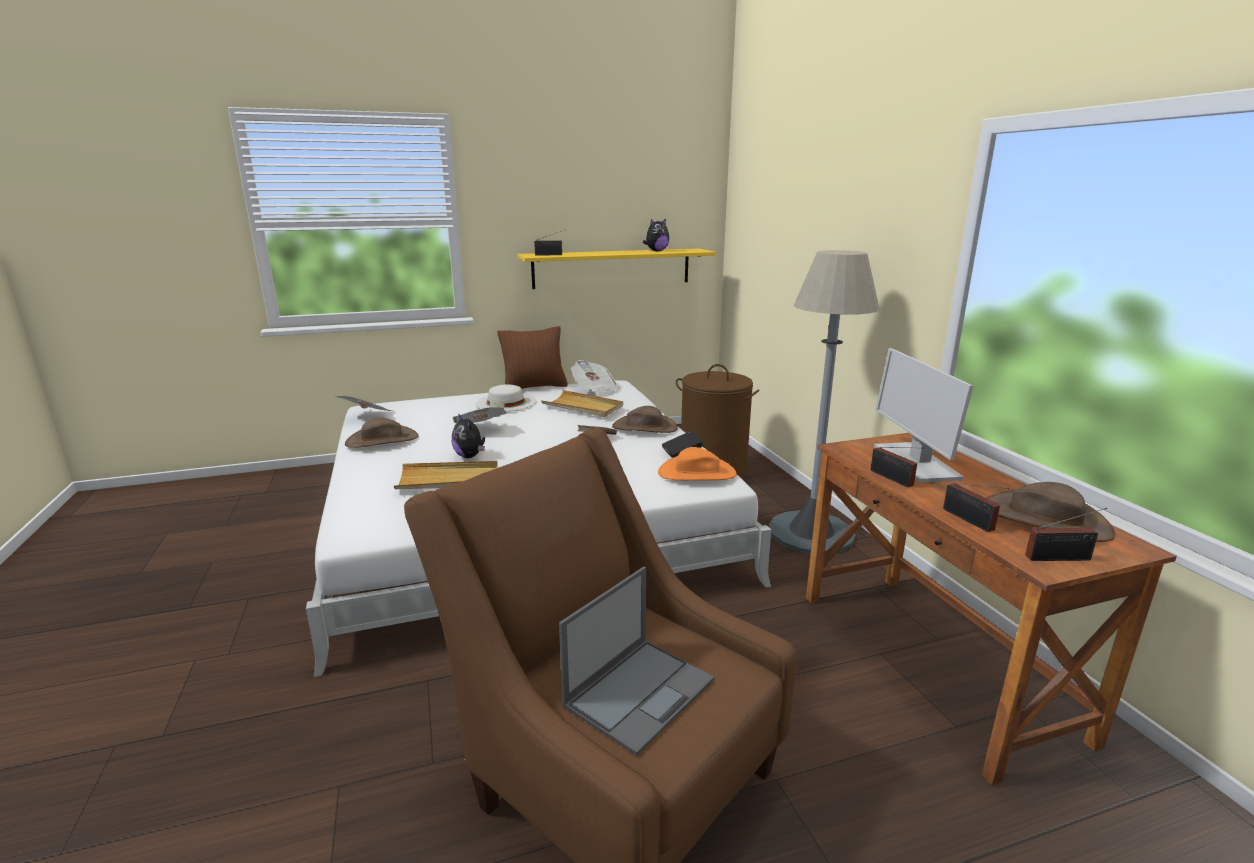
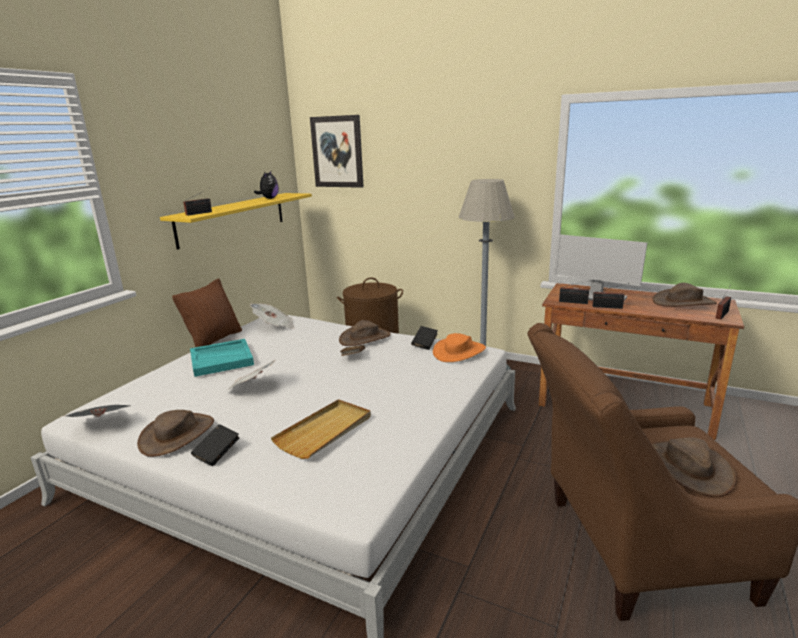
camera: 45 degrees left, 0 degrees up
(373, 462) = (217, 454): none -> black book
(470, 456) = (297, 408): plush toy -> none
(506, 402) = (222, 359): white hat -> turquoise tray
(583, 407) = (295, 340): beige tray -> none
(640, 691) = (688, 467): laptop -> brown hat
(755, 202) = (337, 152): none -> picture
(970, 521) = (672, 313): radio -> radio (575, 302)

